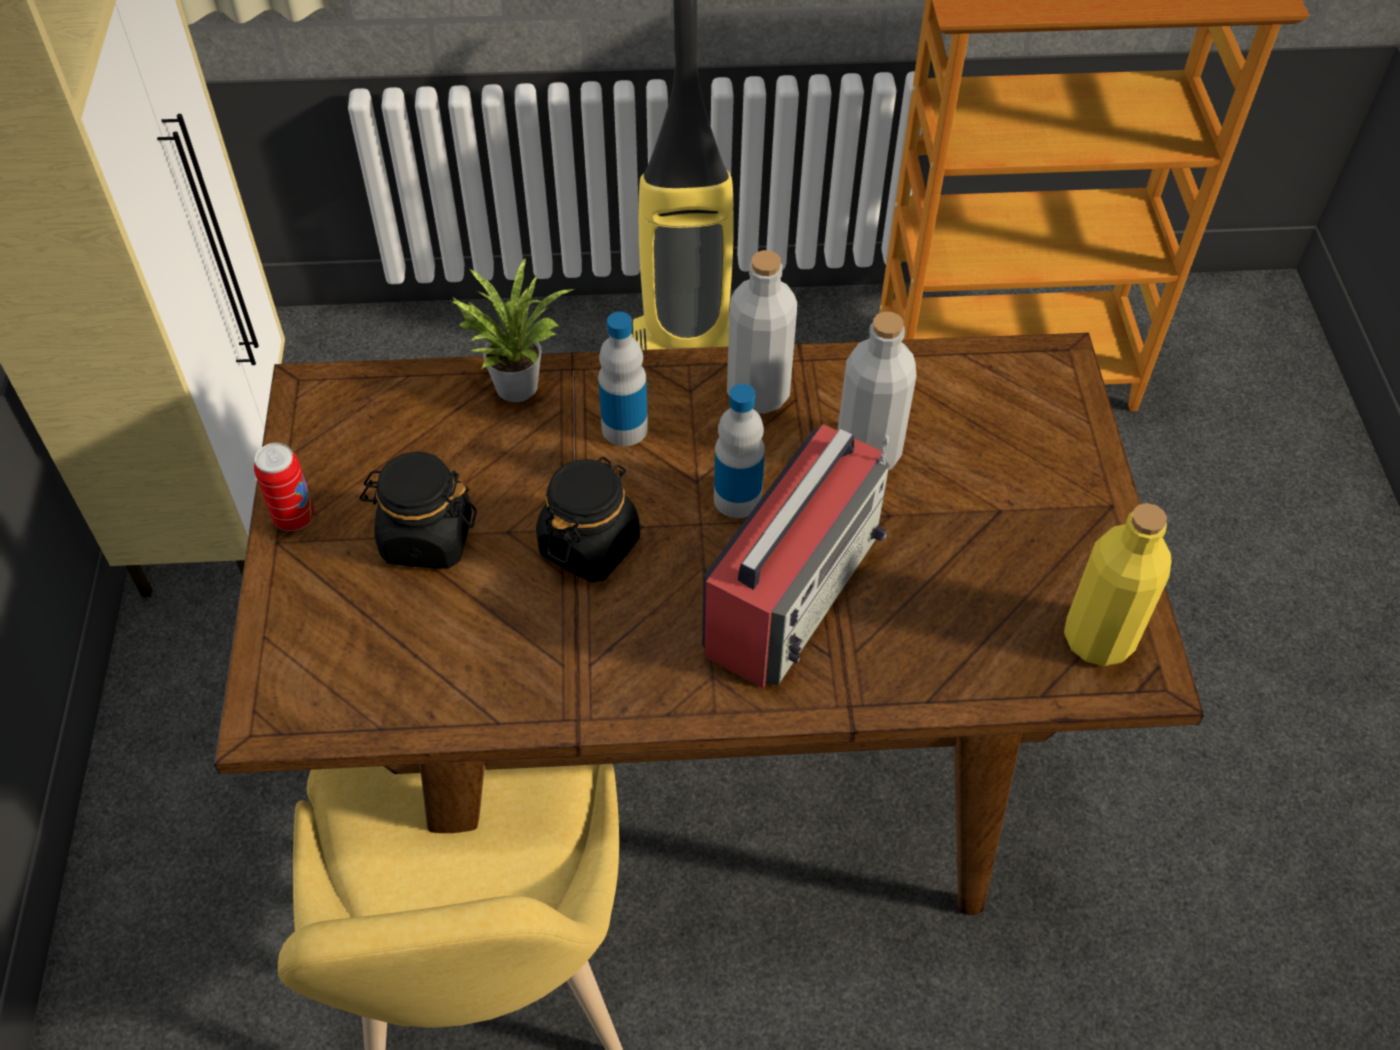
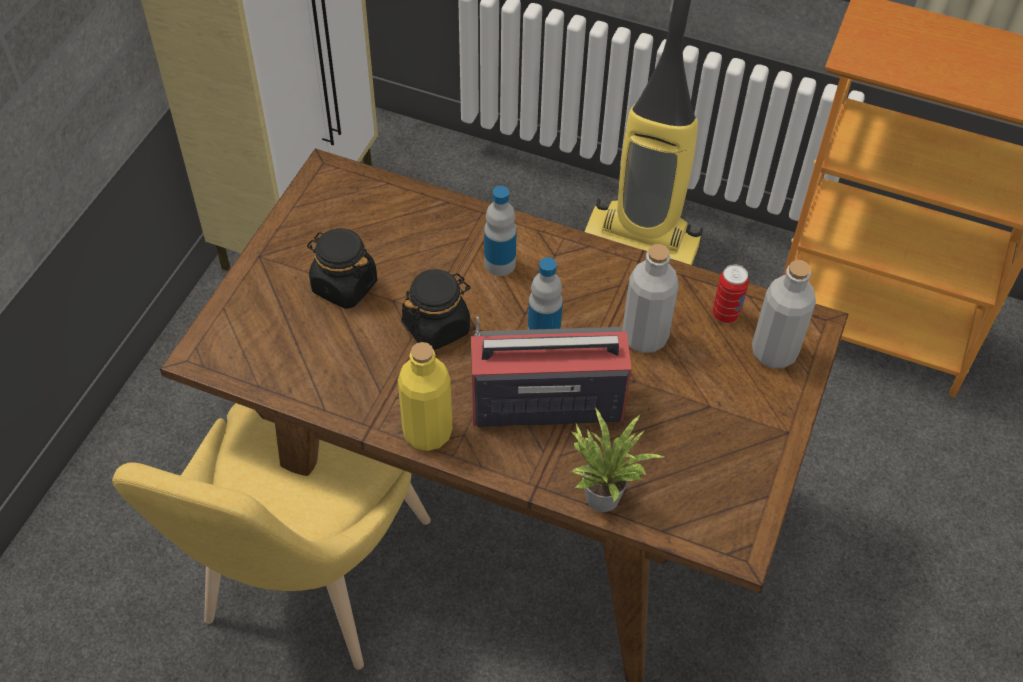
camera: 25 degrees right, 0 degrees up
(294, 517) = (276, 245): can -> can (725, 314)
(514, 382) = (449, 210): potted plant -> potted plant (602, 493)
(758, 393) = (597, 272): grey bottle -> grey bottle (774, 352)
(793, 591) = (544, 403): radio -> radio turned 150 degrees counterclockwise
(1098, 639) = (722, 511): yellow bottle -> yellow bottle (427, 432)

